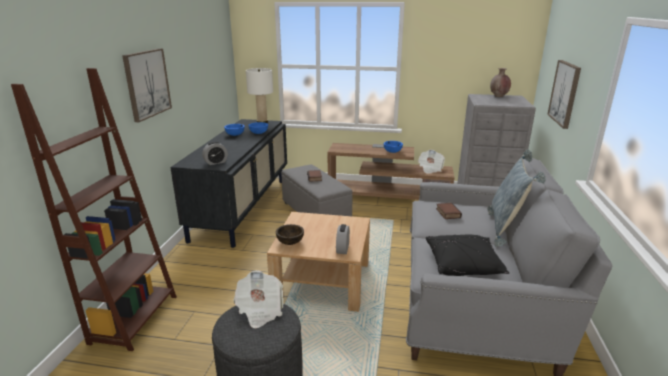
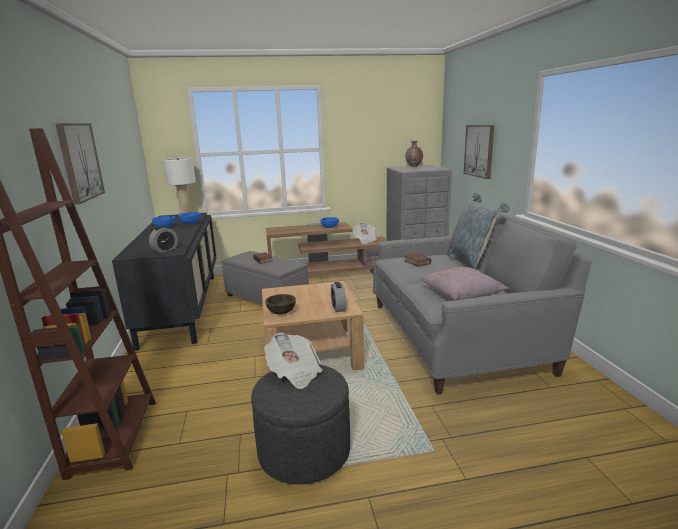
camera: 20 degrees left, 5 degrees down
(463, 265) = (462, 294): black pillow -> purple pillow

